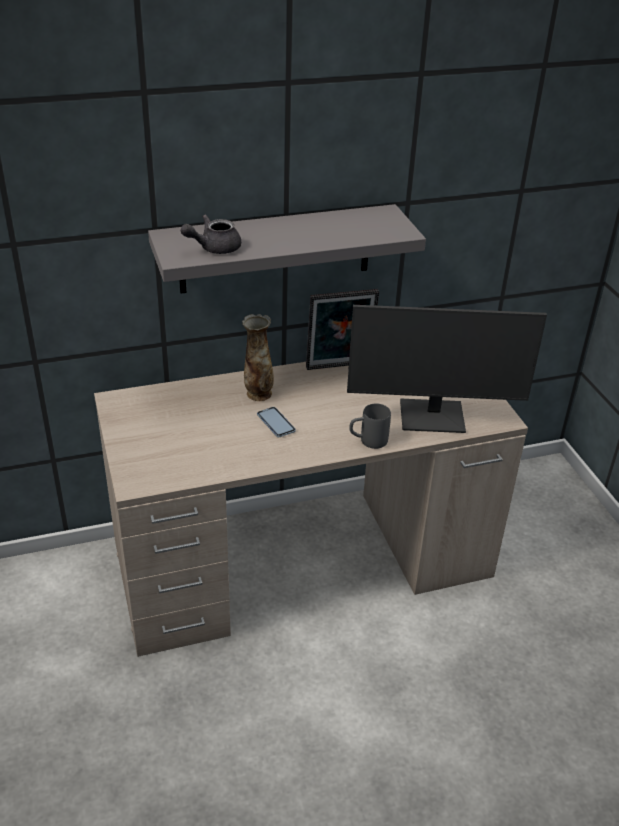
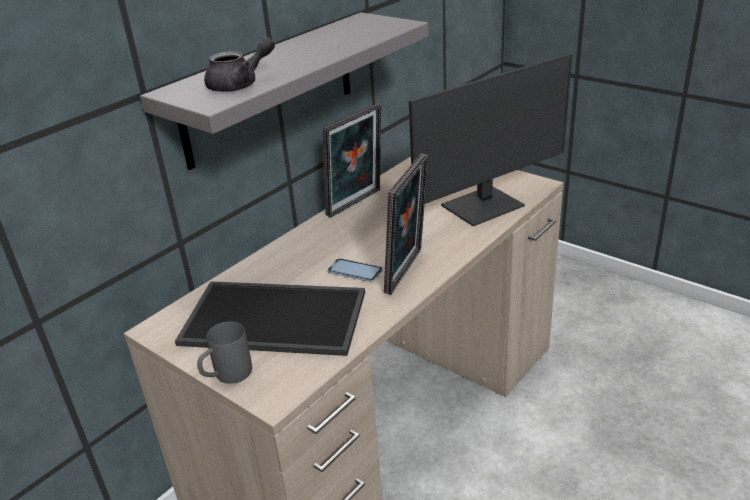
camera: 30 degrees left, 5 degrees down
(185, 430) = (271, 320): none -> tray
(214, 248) = (240, 84): grey teapot -> grey teapot turned 150 degrees counterclockwise
(258, 394) = (307, 255): vase -> none
(311, 442) = (408, 272): none -> picture frame
(367, 441) = (456, 248): grey mug -> grey mug (226, 376)

